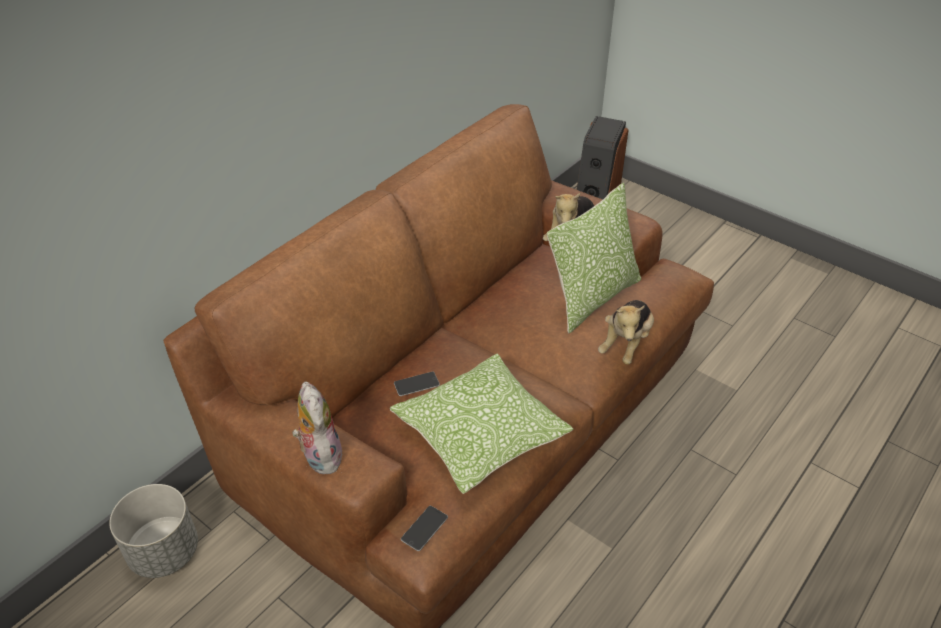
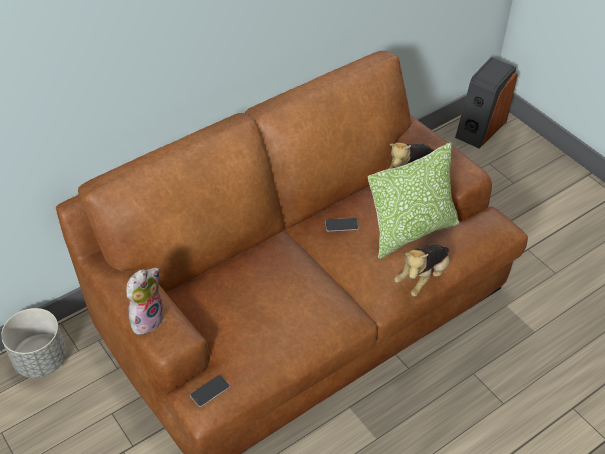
camera: 15 degrees right, 5 degrees up
(319, 455) = (147, 318): plush toy -> plush toy turned 45 degrees clockwise
(416, 384) = (243, 276): phone -> phone (341, 225)
(480, 434) = (277, 328): pillow -> none

